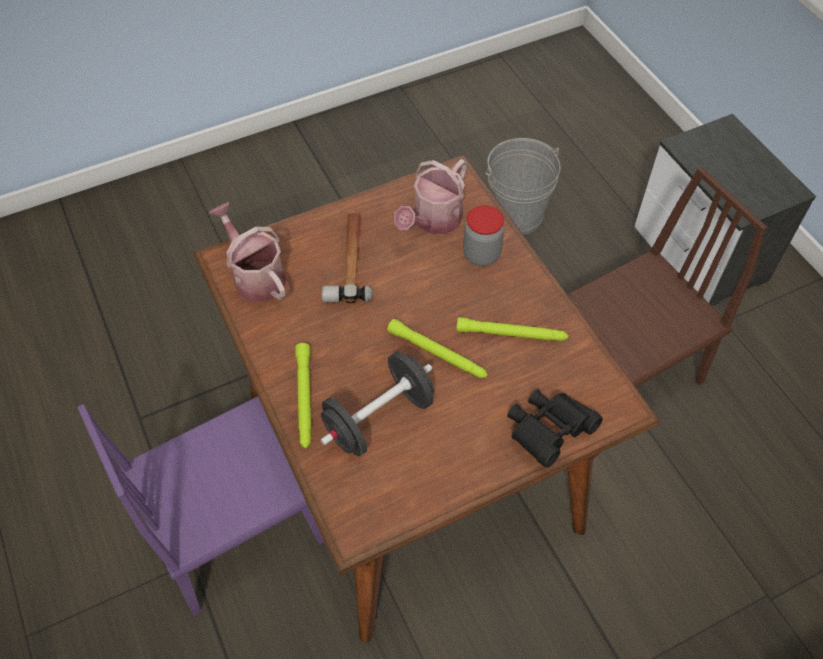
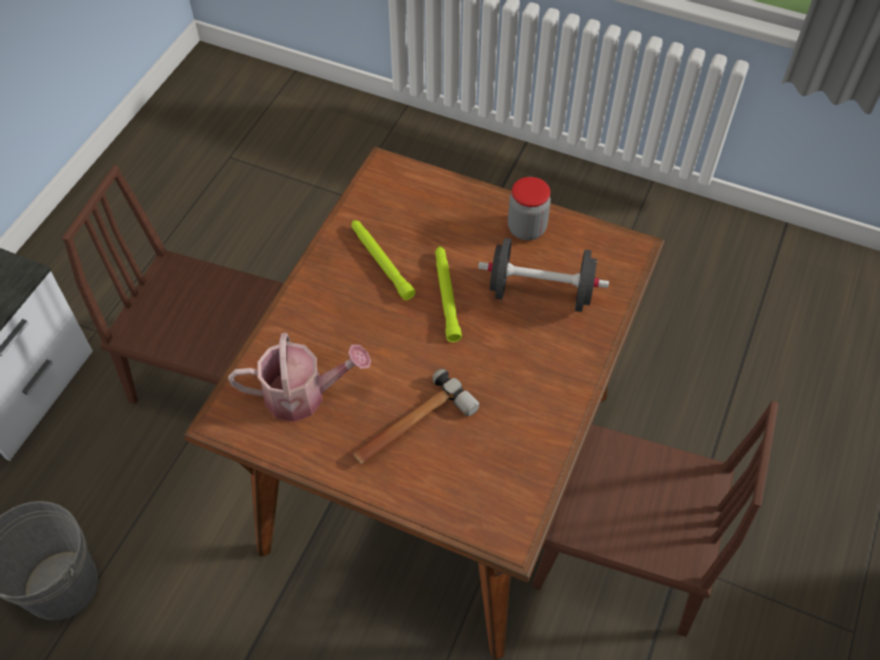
camera: 130 degrees left, 0 degrees up
(236, 528) = (621, 553): purple chair -> brown chair
(255, 275) = (502, 490): watering can -> none
(304, 399) = (575, 351): green flashlight -> none
(481, 255) = (313, 332): jar -> jar (526, 228)
(548, 431) = (446, 193): black binoculars -> none

